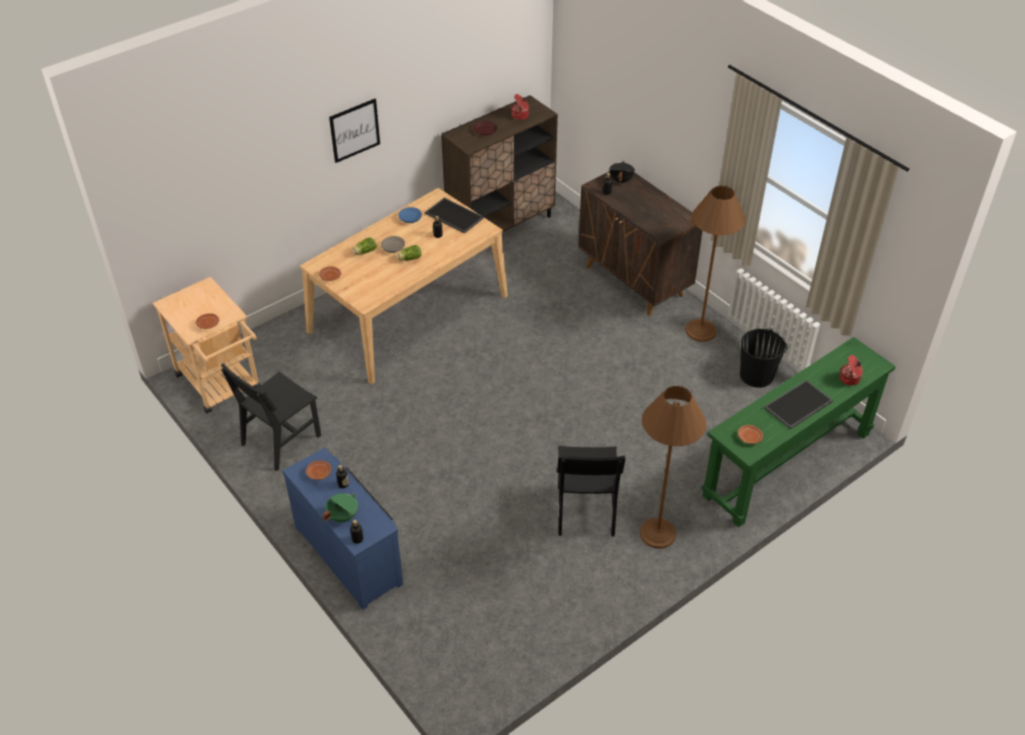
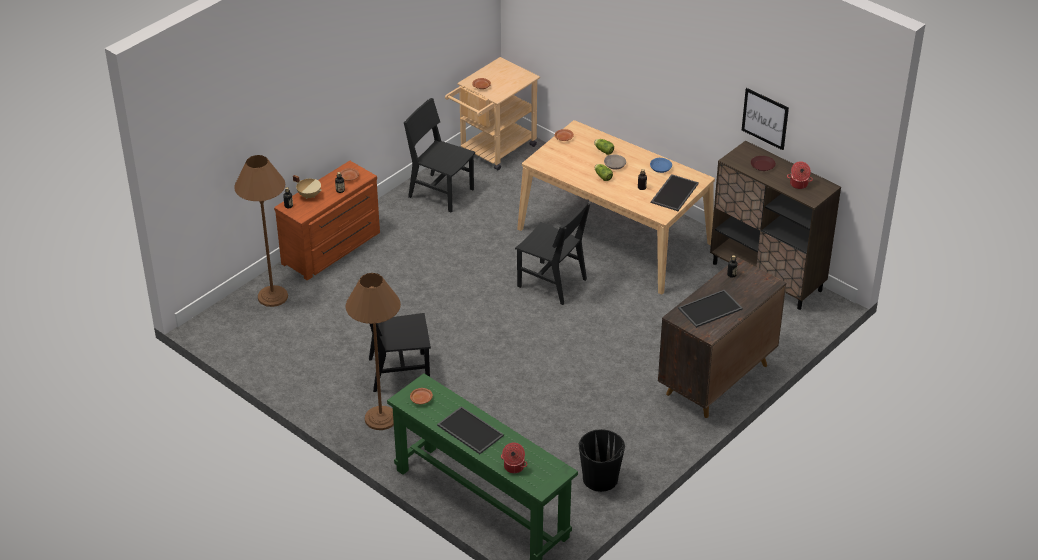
camera: 80 degrees right, 5 degrees down
(342, 516) = (309, 195): green cooking pot -> beige cooking pot
(351, 553) = (333, 249): blue dresser -> brown dresser
(354, 130) = (674, 68): picture -> picture (765, 118)
(469, 369) = (552, 283): none -> black chair
(620, 180) = (756, 282): black cooking pot -> none
(655, 213) = (710, 309): none -> tray
(701, 330) = (655, 434): brown floor lamp -> brown floor lamp (272, 296)

